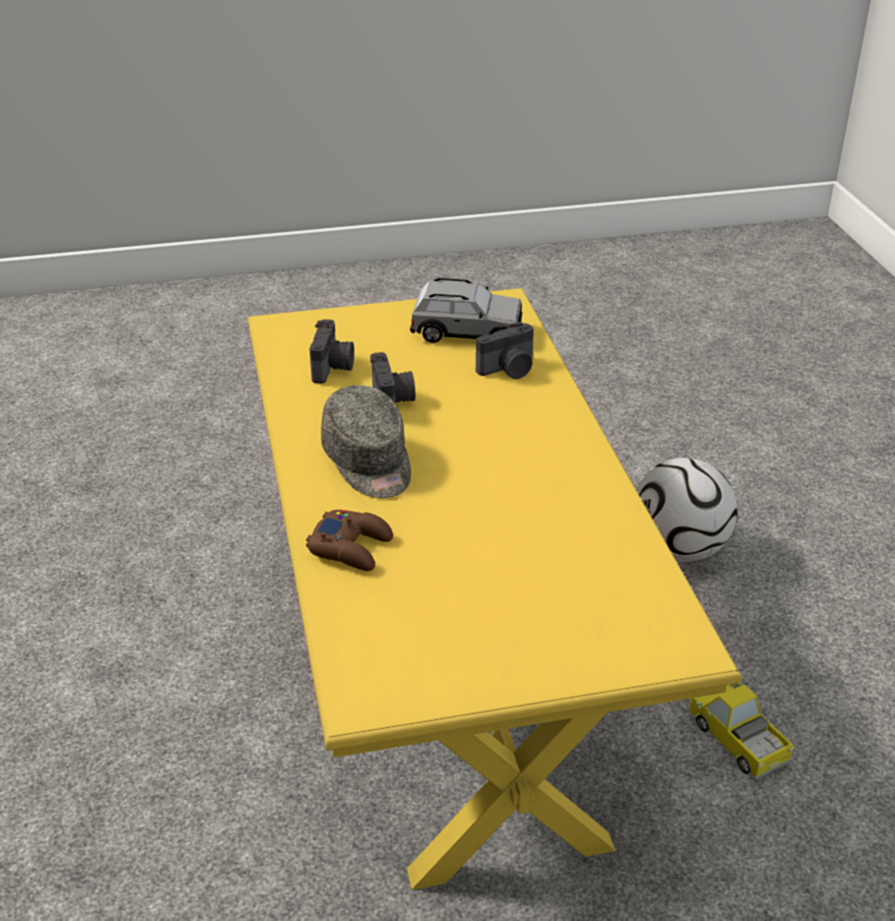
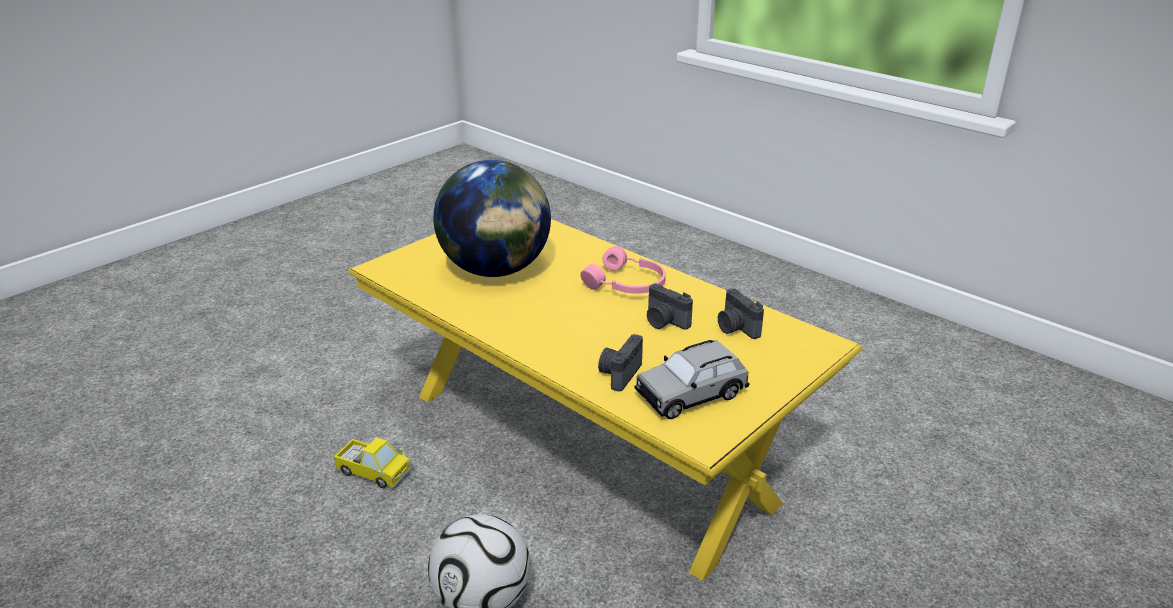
camera: 145 degrees right, 5 degrees down
(351, 547) = (581, 250): brown game controller -> none
(369, 463) = (626, 285): grey cap -> pink headphones
(510, 561) = (496, 270): none -> globe

